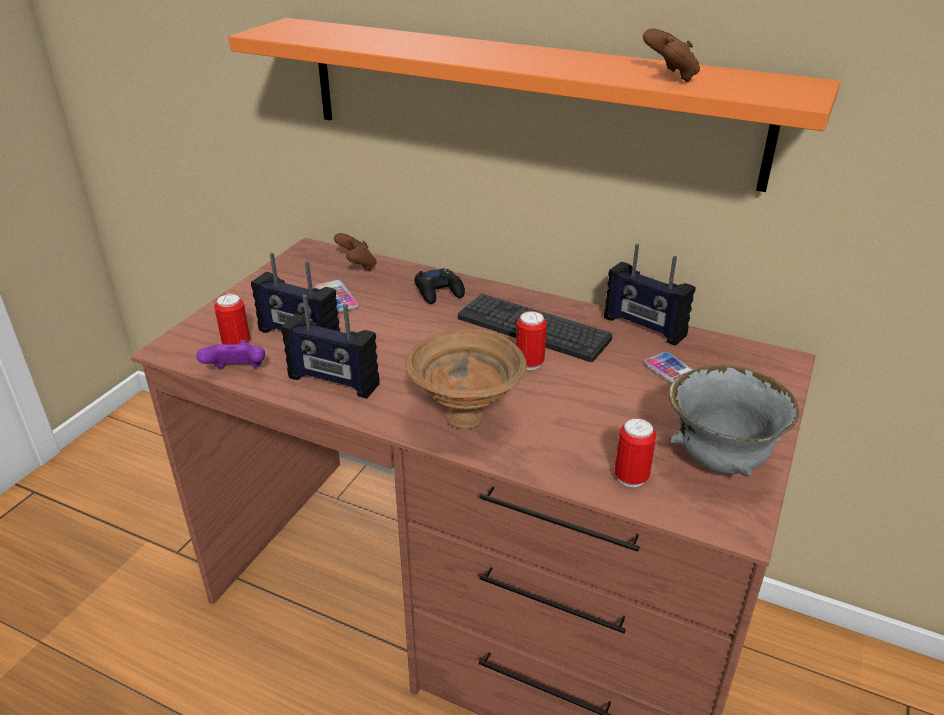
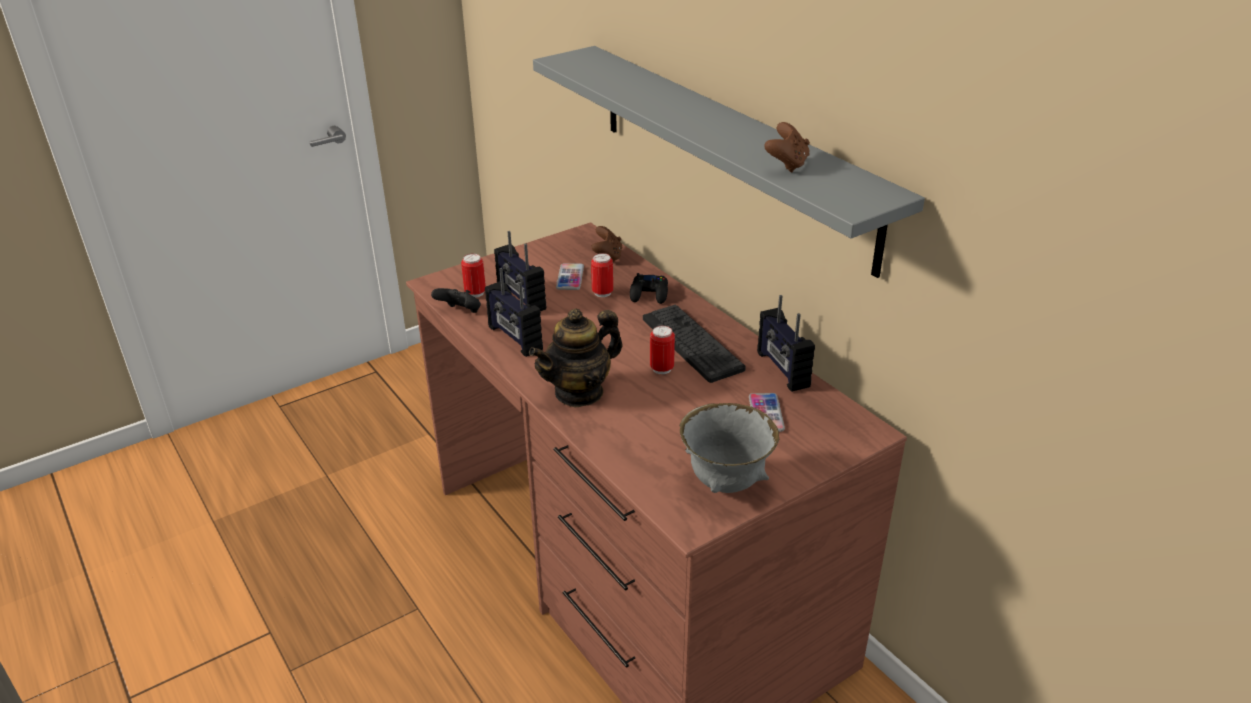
camera: 30 degrees right, 0 degrees up
(237, 372) = (460, 313): purple game controller -> black game controller
(467, 418) = (579, 392): brown bowl -> teapot
(525, 99) = (730, 152): orange shelf -> grey shelf
(631, 477) = (650, 469): can -> can (602, 293)

